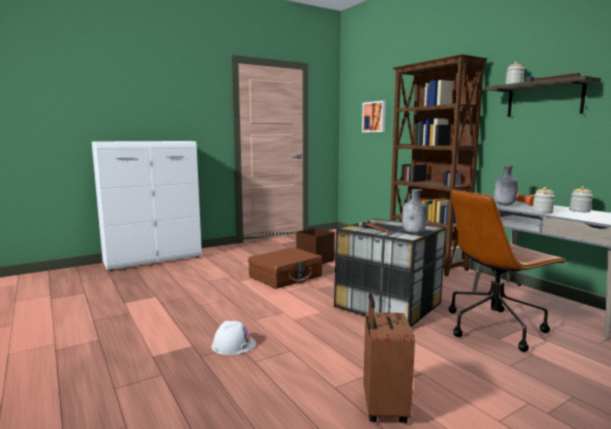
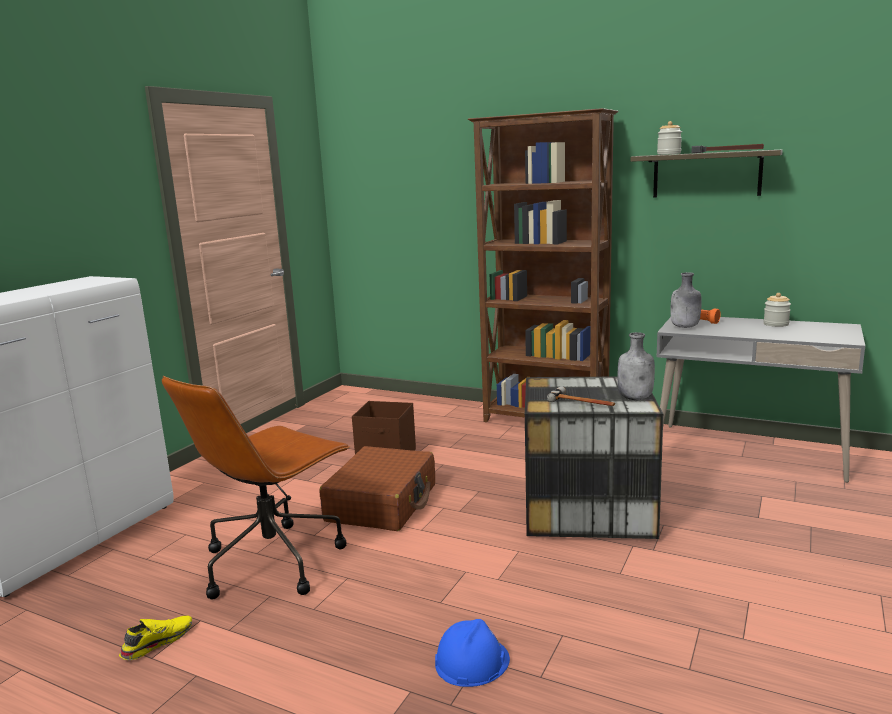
camera: 30 degrees left, 5 degrees up
(132, 298) = (157, 642): none -> yellow shoe
(233, 345) = (472, 661): white hard hat -> blue hard hat
(374, 117) = (406, 192): picture -> none
(383, 408) = (773, 672): brown suitcase -> none
(494, 327) = (735, 501): brown office chair -> brown office chair (274, 560)
(542, 212) = (747, 333): jar -> none

